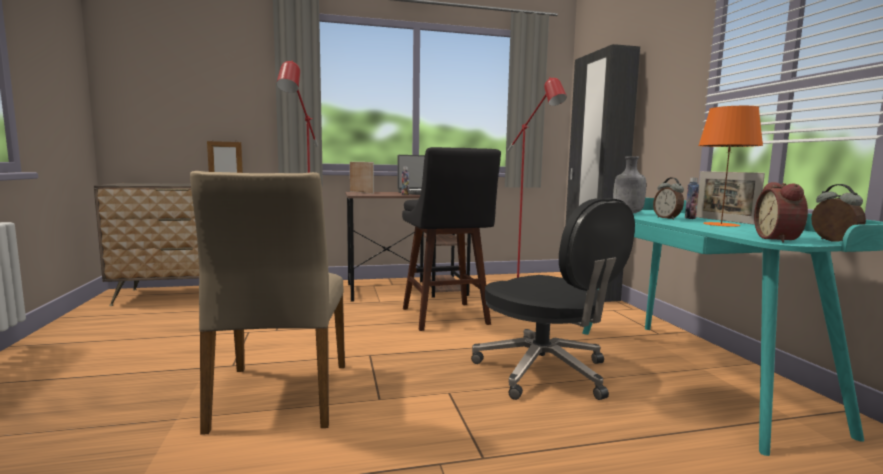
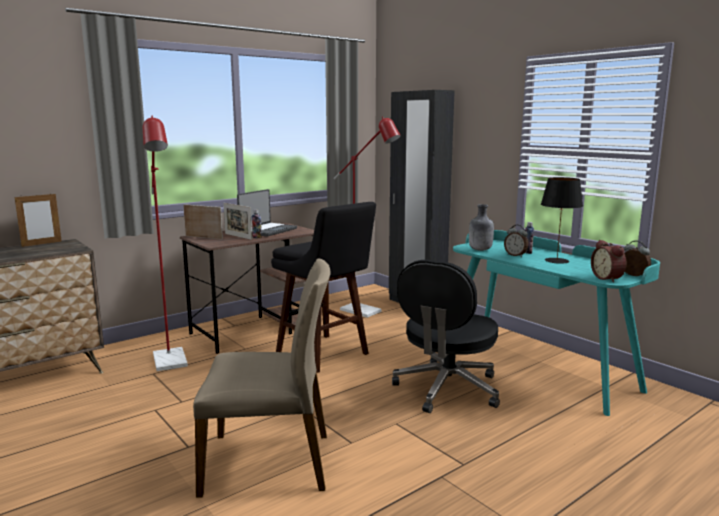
camera: 25 degrees left, 5 degrees up
(280, 396) = (269, 462): beige chair -> beige chair turned 60 degrees counterclockwise
(545, 372) = (446, 389): black office chair -> black office chair turned 90 degrees clockwise
(722, 224) = (557, 261): orange table lamp -> black table lamp
(725, 220) = (551, 253): picture frame -> picture frame (238, 236)

